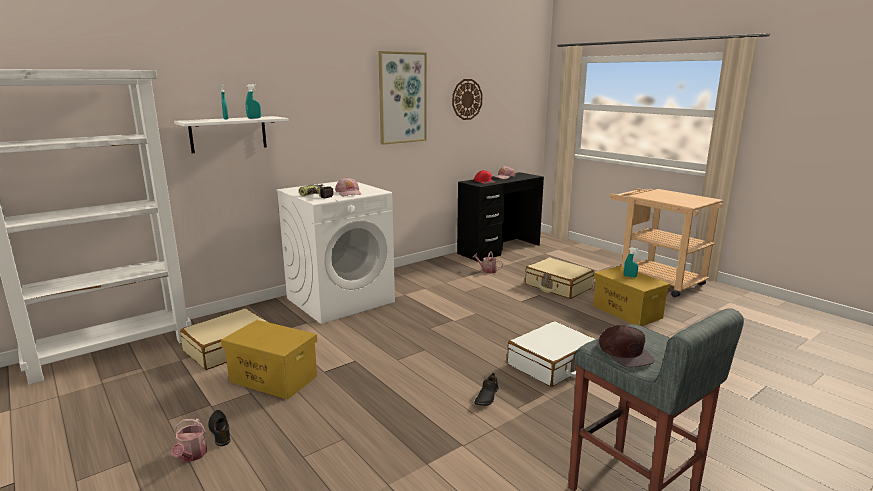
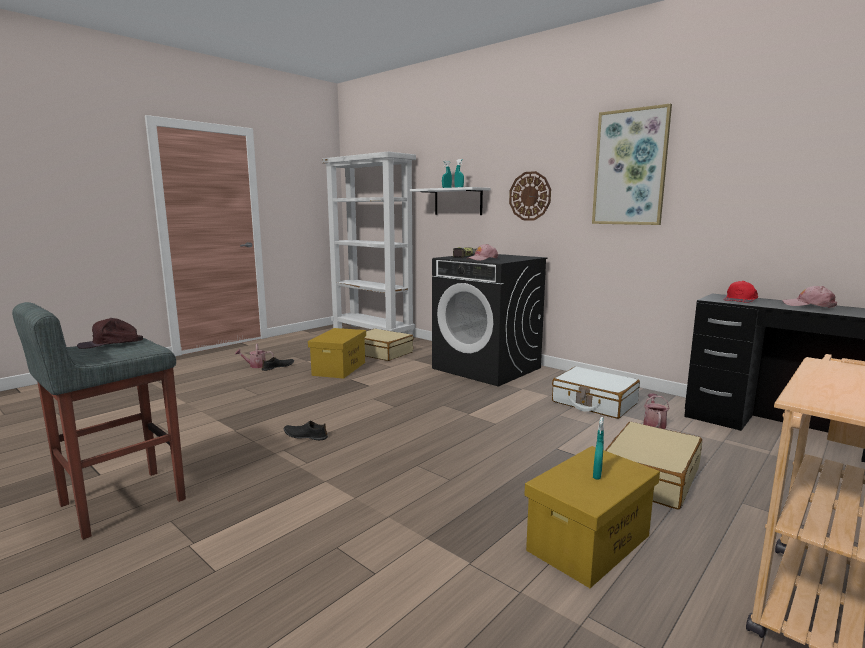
camera: 80 degrees right, 5 degrees down
(340, 300) = (487, 368): white washing machine -> black washing machine
(467, 99) = (755, 166): wall clock -> wall clock (530, 196)
(552, 364) = (374, 468): white suitcase -> white suitcase (594, 403)

